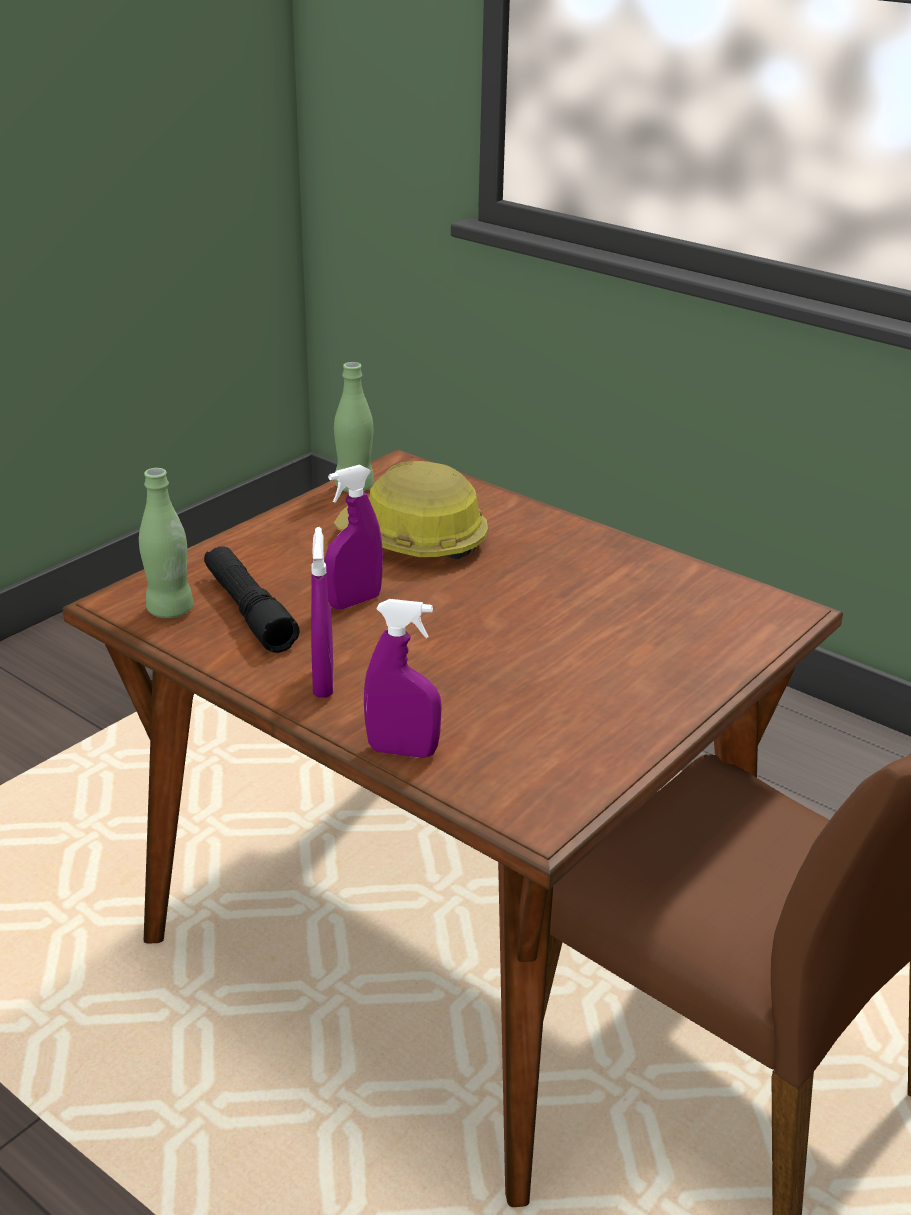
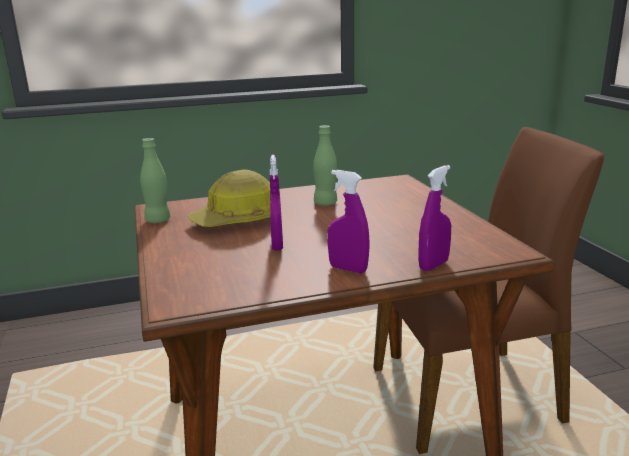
camera: 55 degrees left, 10 degrees down
(170, 610) = (209, 293): green bottle -> green bottle (325, 203)
(249, 611) = (246, 272): black flashlight -> none

